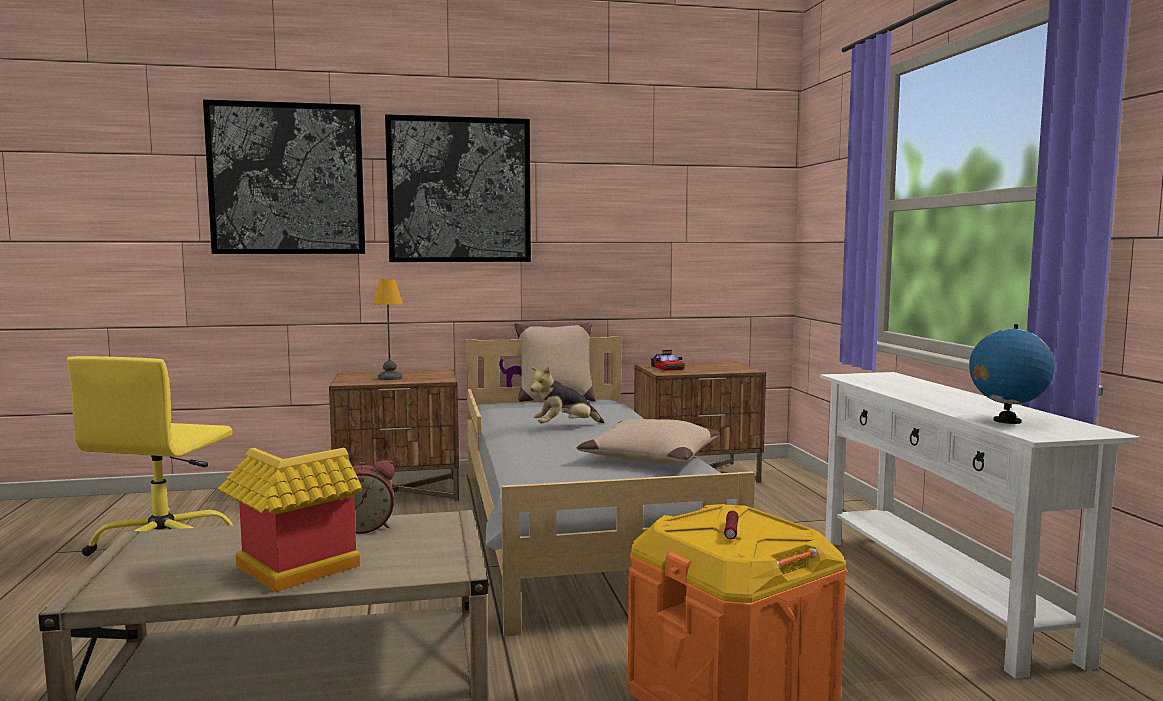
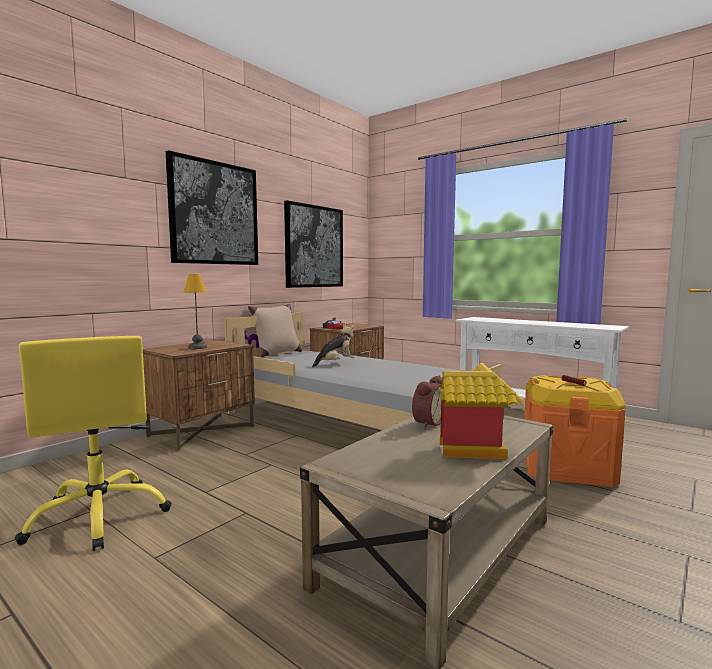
camera: 40 degrees left, 0 degrees up
(287, 179) = (90, 190): picture -> picture (314, 246)
(564, 427) = (335, 364): plush toy -> plush toy turned 150 degrees counterclockwise
(650, 457) = (421, 369): beige pillow -> none
(1006, 421) = (585, 326): globe -> none

